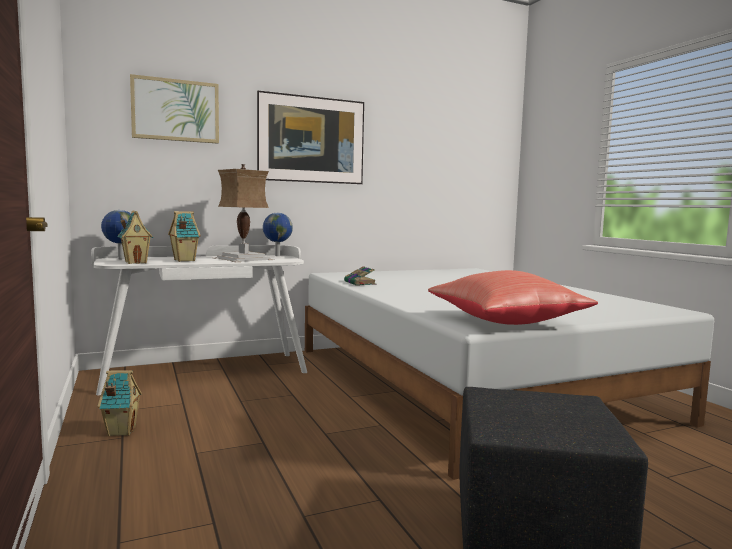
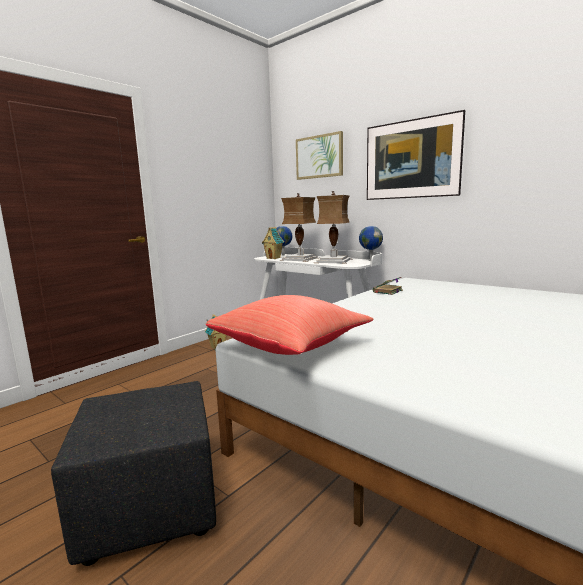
camera: 65 degrees right, 5 degrees up
(183, 260) = (299, 259): toy house -> table lamp

